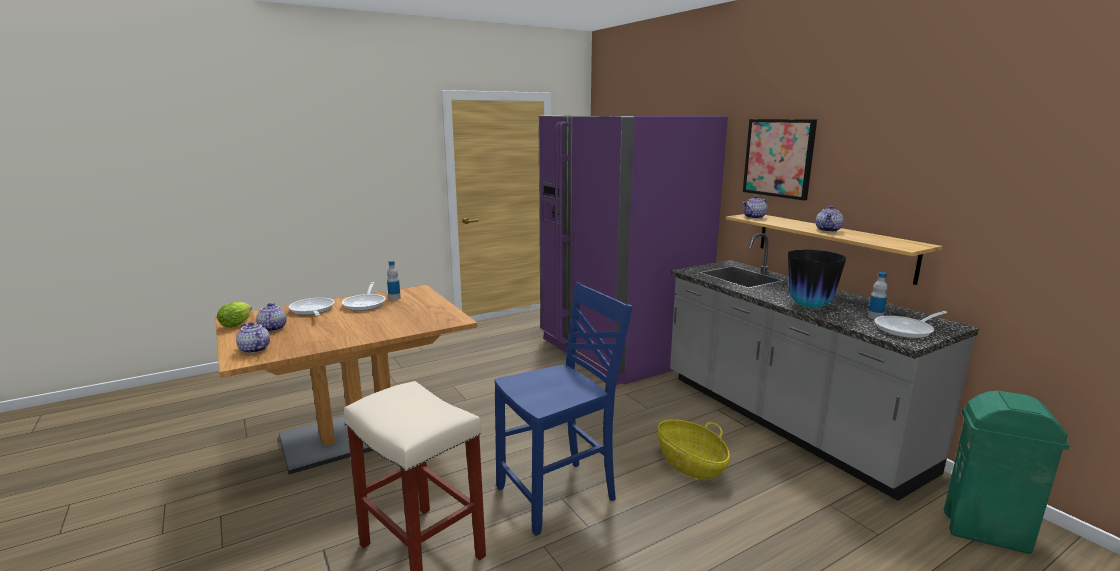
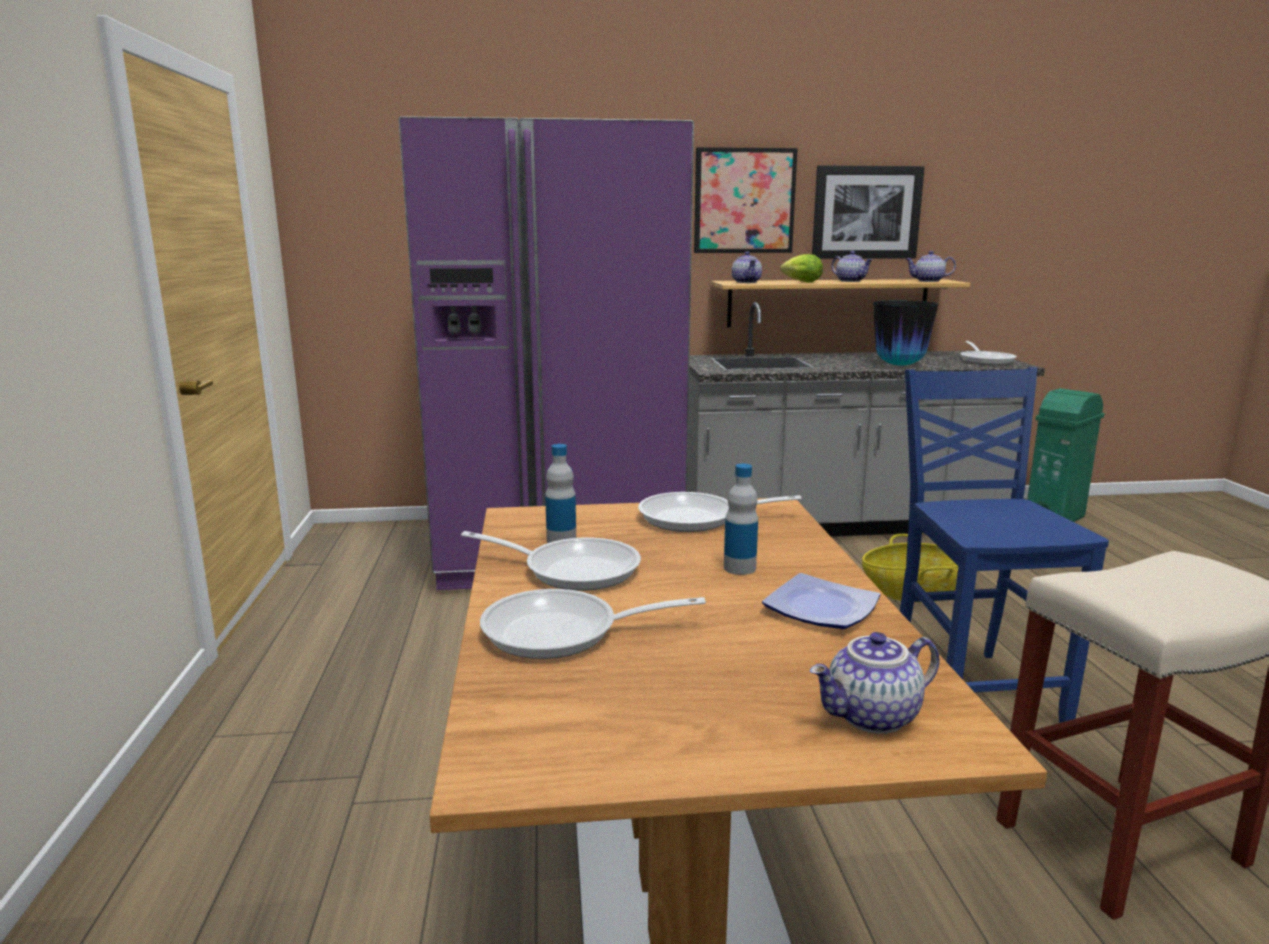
camera: 65 degrees left, 0 degrees up
(238, 324) = (588, 754): lettuce -> lettuce (800, 282)
(272, 328) = (688, 692): teapot -> teapot (928, 281)
(337, 337) = (818, 609): none -> plate
(431, 311) = (697, 518): none -> frying pan
(870, 174) = (866, 212): none -> picture
(875, 317) = (944, 359): bottle -> bottle (739, 568)

